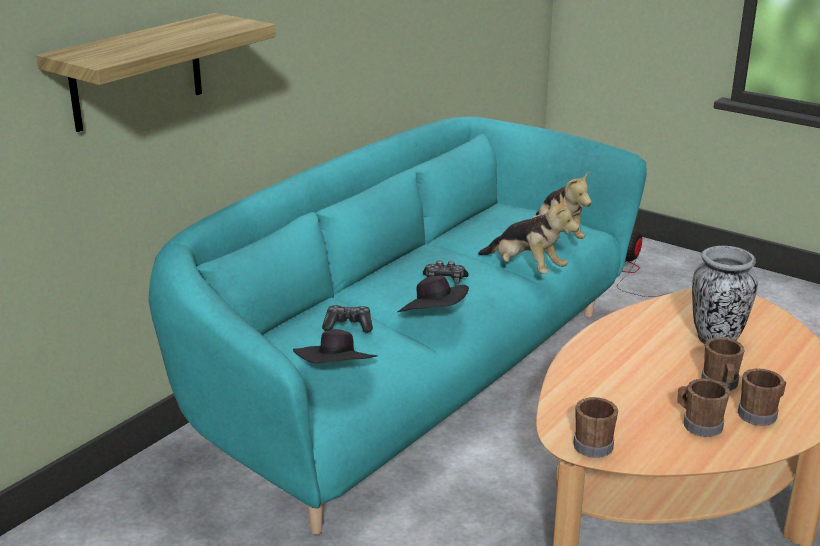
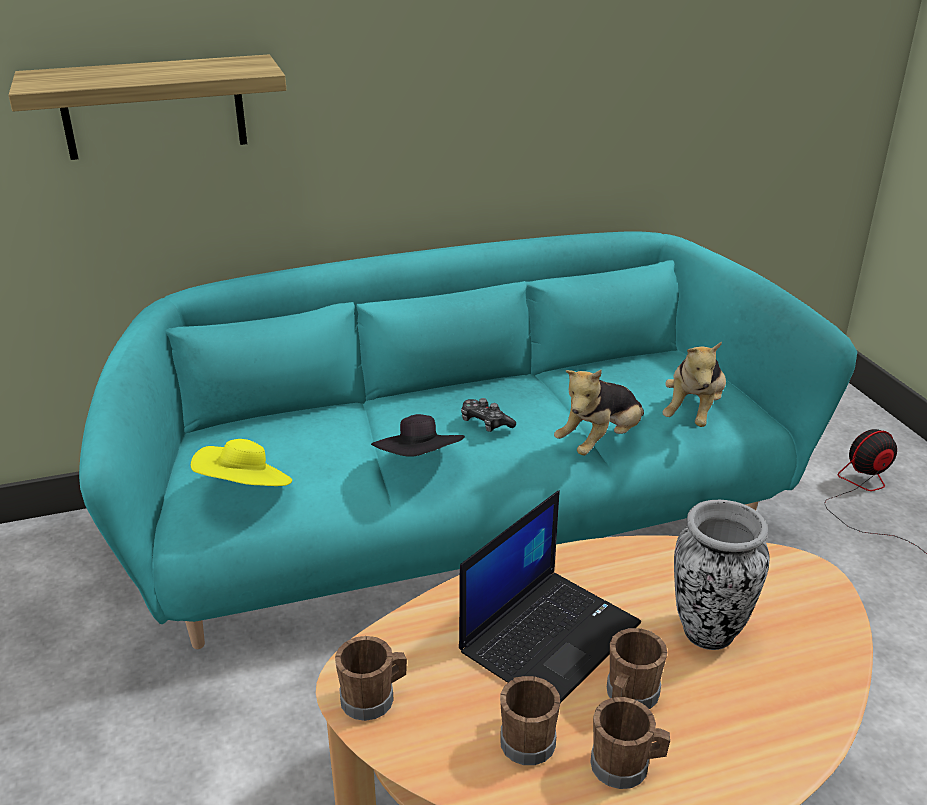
camera: 35 degrees right, 5 degrees up
(337, 374) = (245, 489): black hat -> yellow hat
(348, 325) = (323, 440): game controller -> none
(526, 269) = (600, 442): plush toy -> plush toy turned 60 degrees clockwise
(643, 375) = (549, 636): none -> laptop

